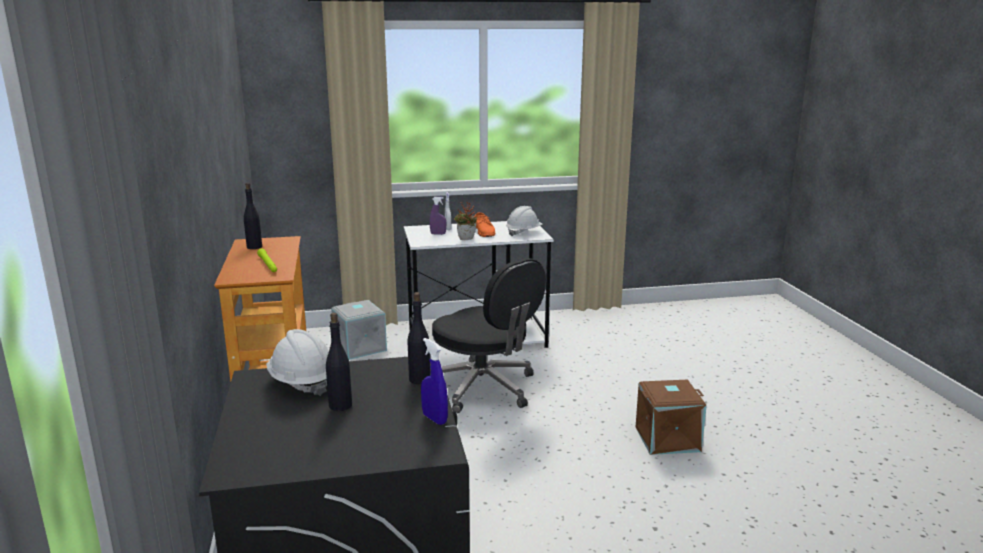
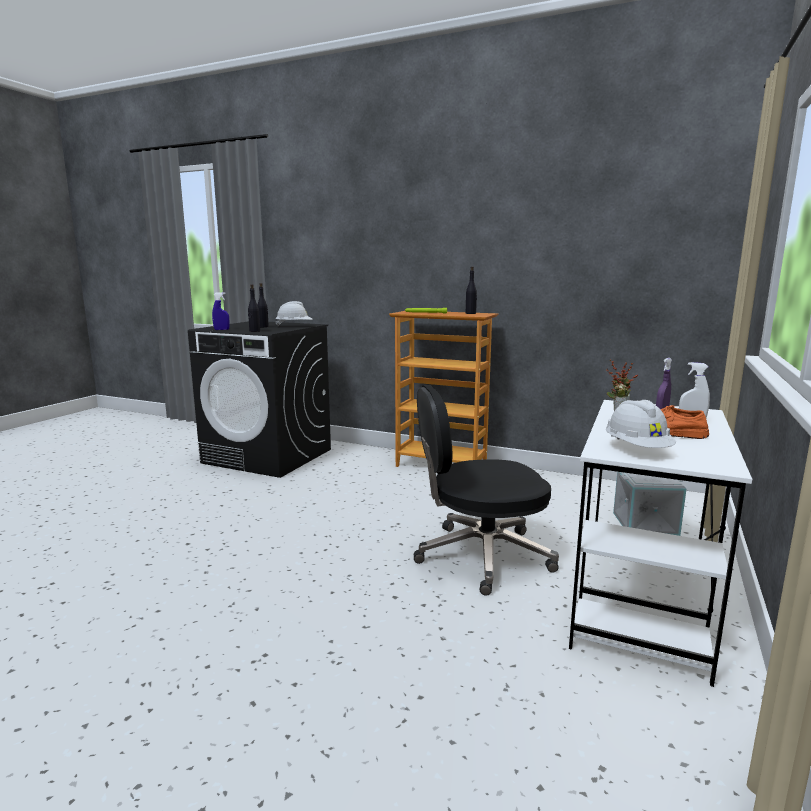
camera: 125 degrees right, 5 degrees down
(667, 438) = (248, 614): brown storage box -> none

